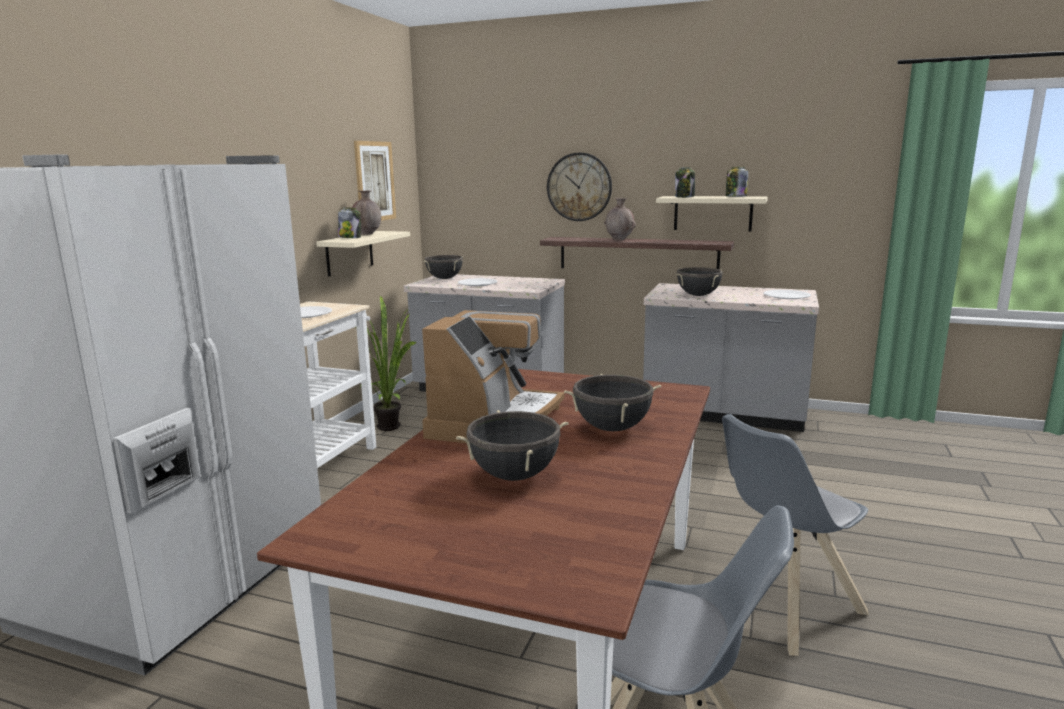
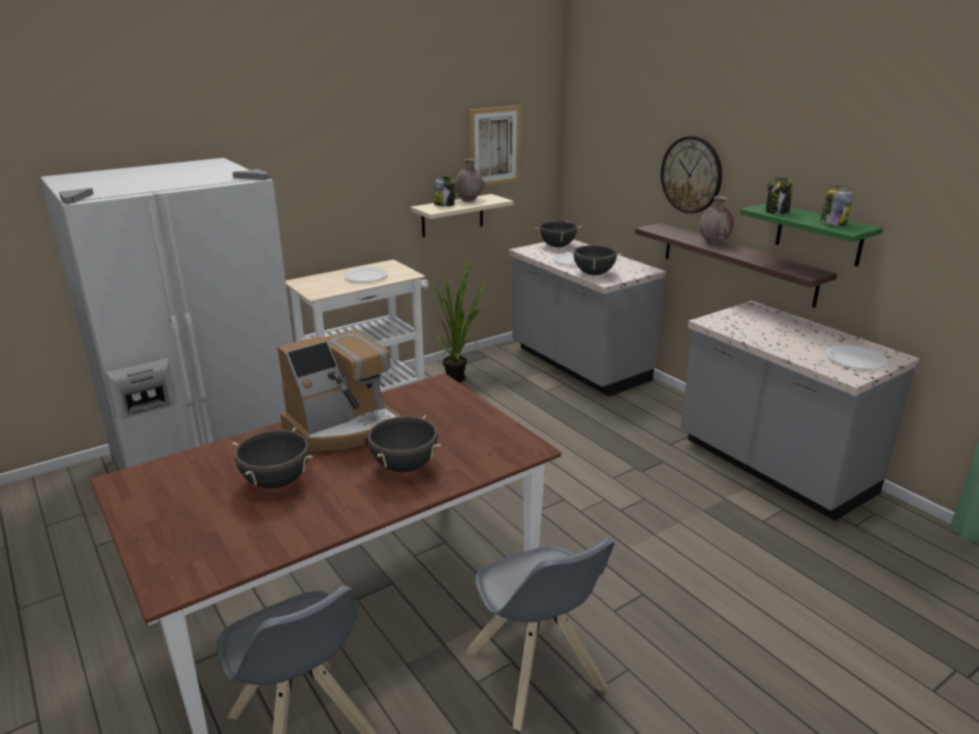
camera: 35 degrees right, 10 degrees up
(698, 295) = (752, 331): black cooking pot -> black cooking pot (593, 274)
(713, 213) = (819, 234): beige shelf -> green shelf
(781, 606) = (537, 673): grey chair -> grey chair turned 120 degrees counterclockwise

